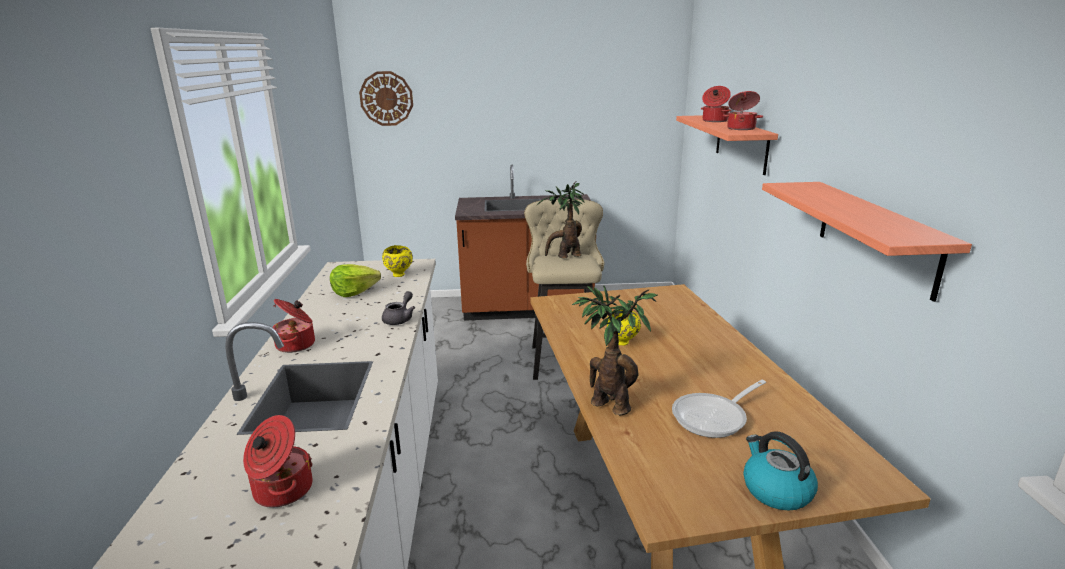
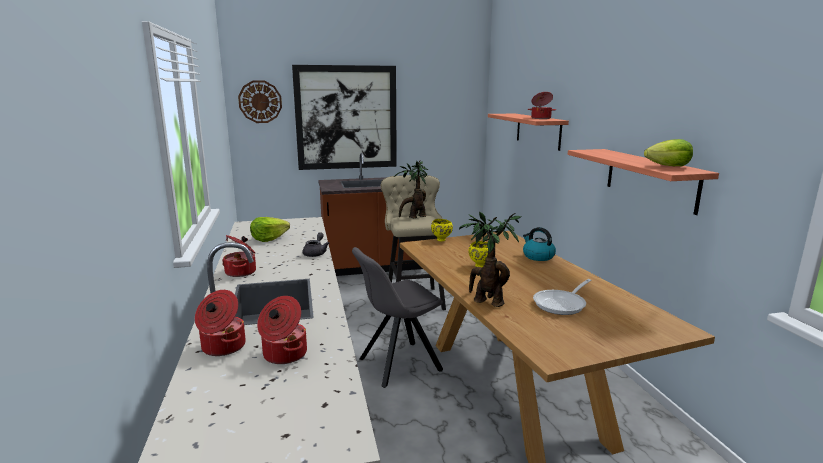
camera: 10 degrees left, 5 degrees down
(399, 275) = (299, 227): yellow bowl -> yellow bowl (441, 240)
(495, 118) = (346, 118): none -> picture
(520, 454) = (399, 364): none -> grey chair
(714, 121) = (517, 115): cooking pot -> cooking pot (222, 347)
(775, 490) = (619, 340): kettle -> kettle (537, 256)
(895, 226) = (668, 166): none -> lettuce

